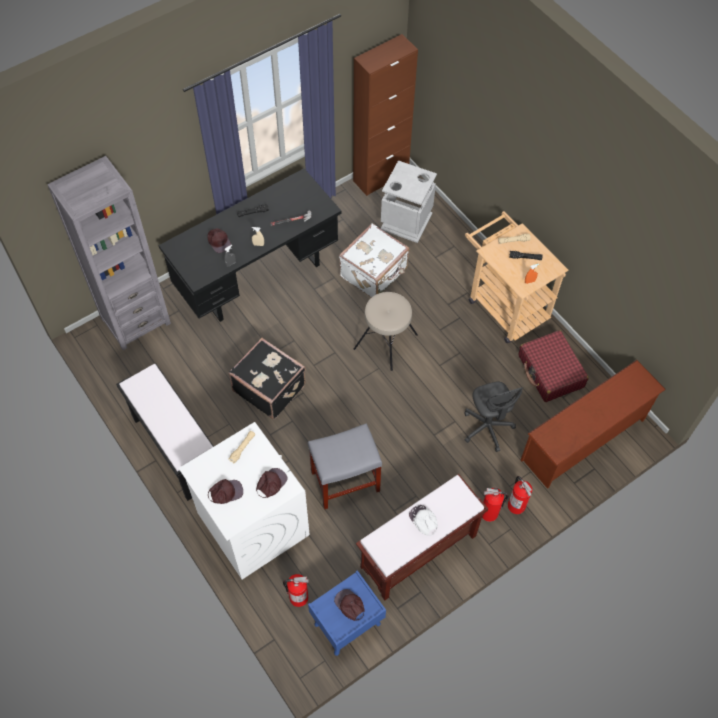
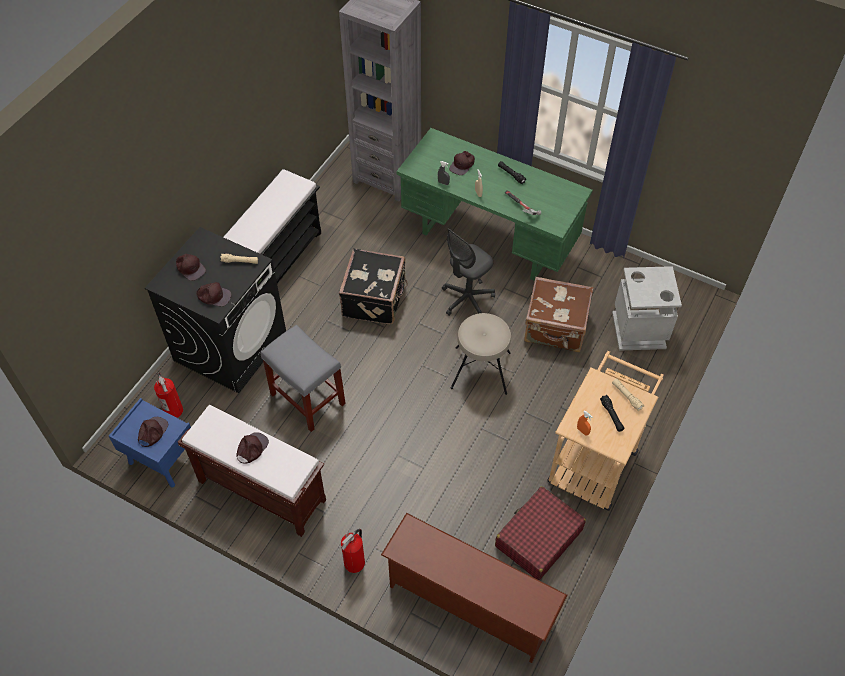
camera: 65 degrees right, 5 degrees down
(252, 523) = (230, 345): white washing machine -> black washing machine
(258, 276) = (490, 239): black desk -> green desk
(374, 273) = (556, 329): white suitcase -> brown suitcase
(381, 177) = (678, 286): brown cabinet -> none
(423, 521) = (252, 448): white cap -> brown cap
(487, 428) = (432, 501): grey office chair -> grey office chair (467, 299)
(489, 513) = (333, 540): fire extinguisher -> none

